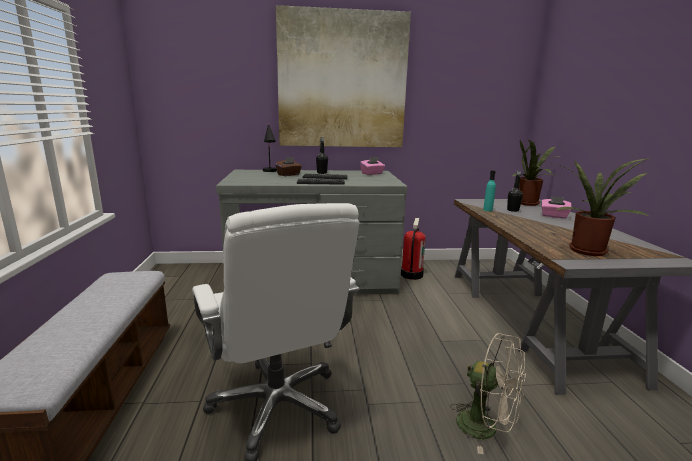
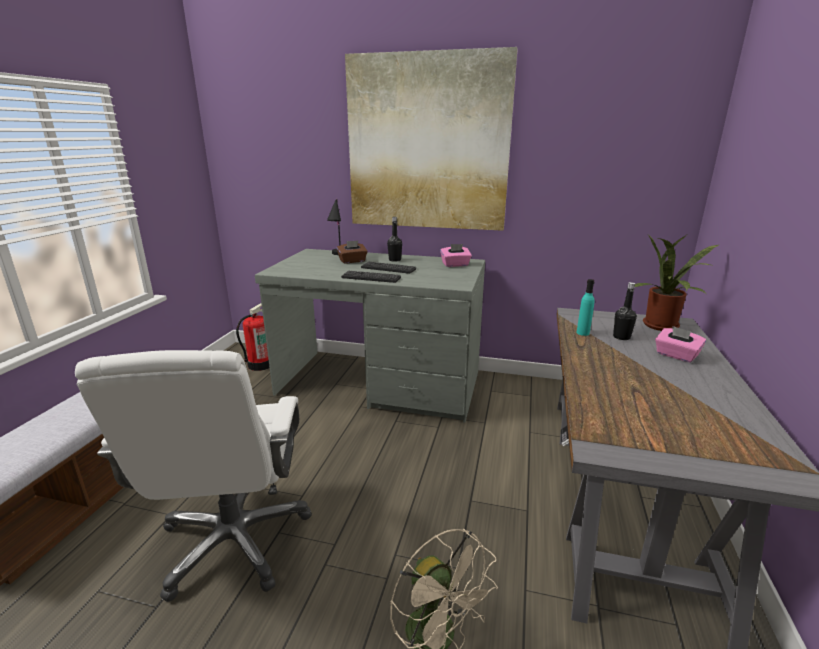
camera: 20 degrees right, 5 degrees up
(411, 274) = (501, 396): fire extinguisher -> fire extinguisher (260, 364)
(588, 250) = (654, 430): potted plant -> none

